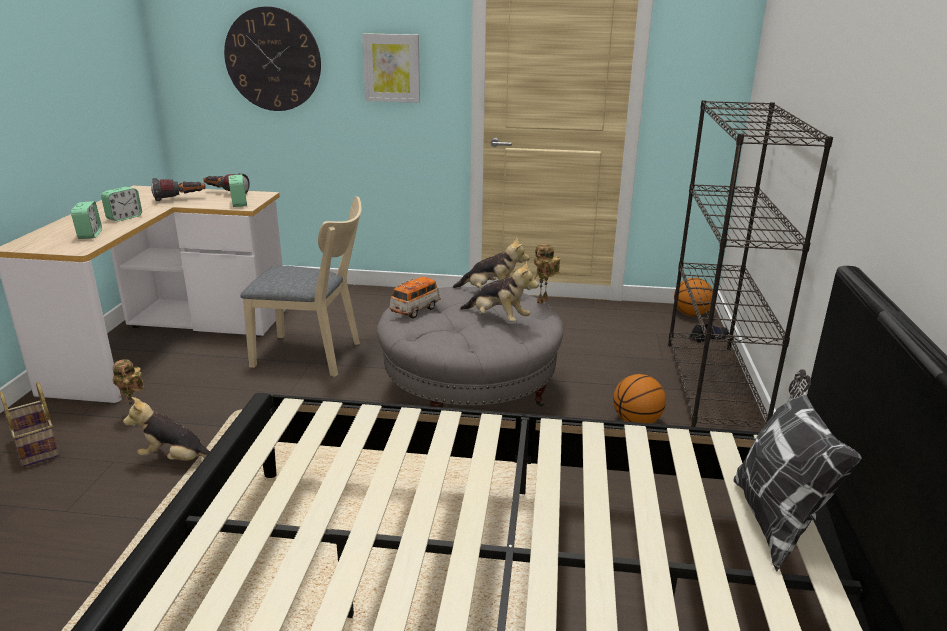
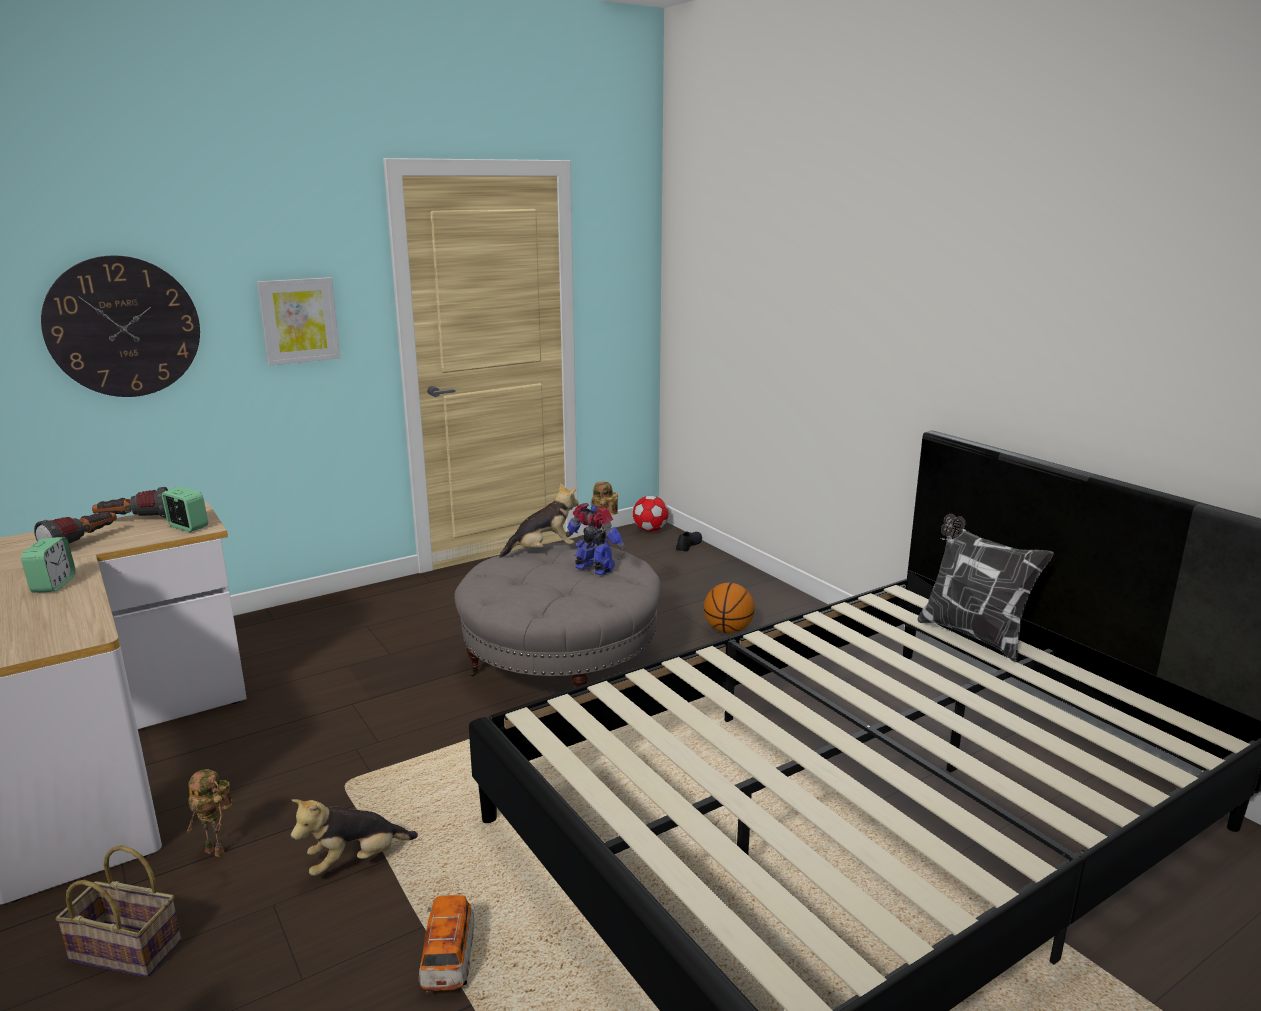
camera: 40 degrees left, 5 degrees down
(90, 235) = (55, 617): alarm clock -> none
(315, 355) = (345, 694): beige chair -> none
(415, 310) = (504, 588): toy car -> toy car (449, 960)
(498, 319) = (594, 570): plush toy -> toy robot
(691, 314) = (650, 530): basketball -> football
(713, 387) = (743, 582): black bookcase -> none

